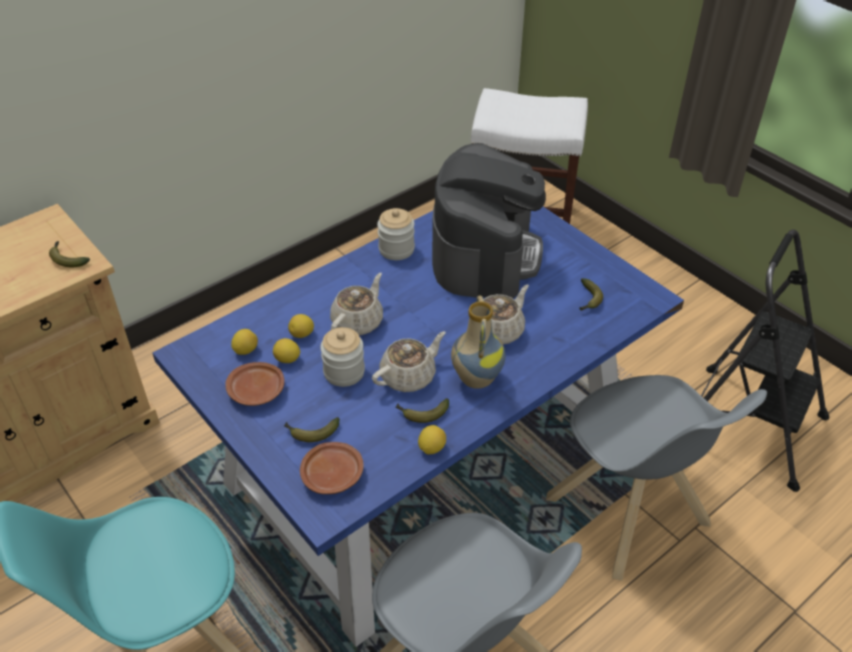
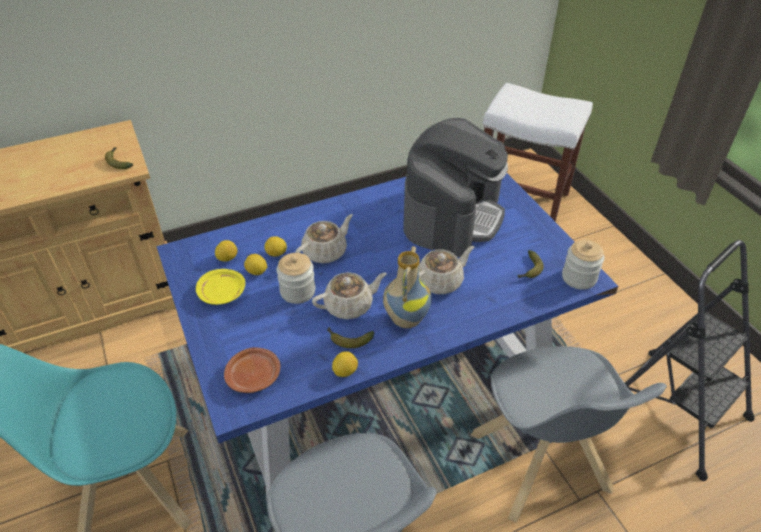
camera: 15 degrees right, 0 degrees up
(257, 391) = (222, 293): brown plate -> yellow plate
(311, 432) = (251, 336): banana -> none
(396, 249) = (380, 198): jar -> jar (579, 277)

